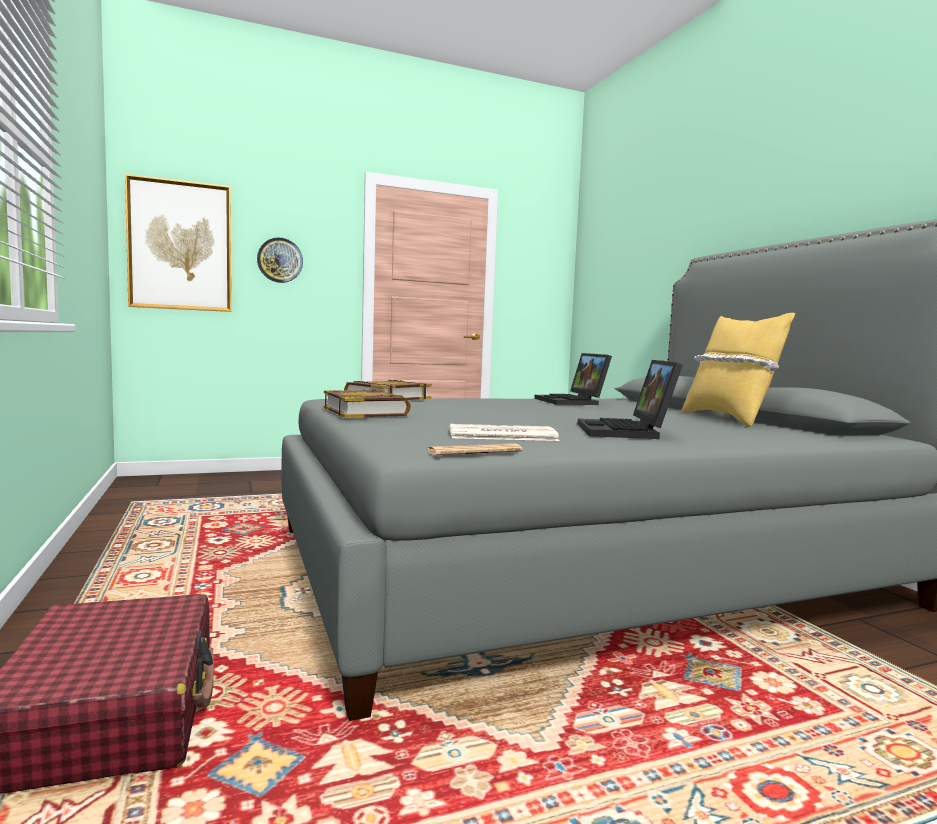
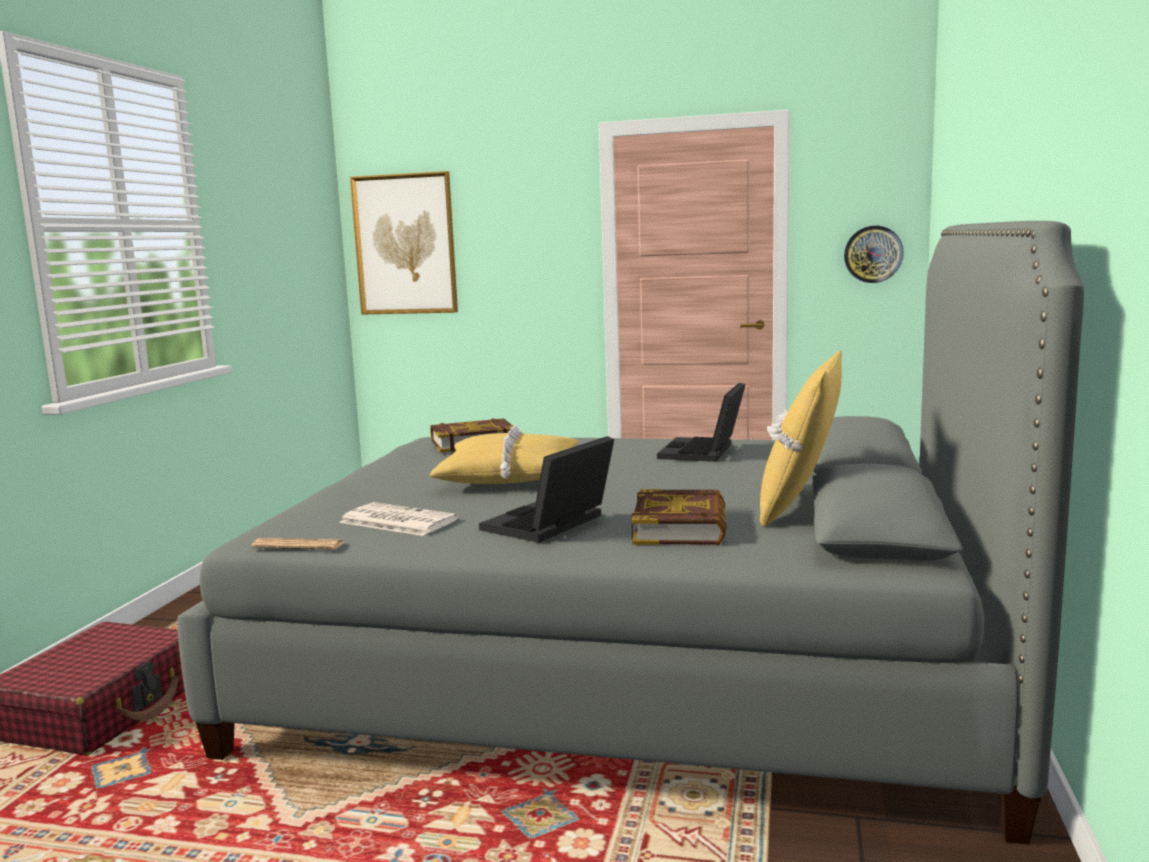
camera: 35 degrees right, 5 degrees up
(280, 260) = (505, 248): wall clock -> wall clock (873, 254)
(365, 411) = (387, 469): book -> book (680, 527)
(486, 412) = (510, 475): none -> yellow pillow

